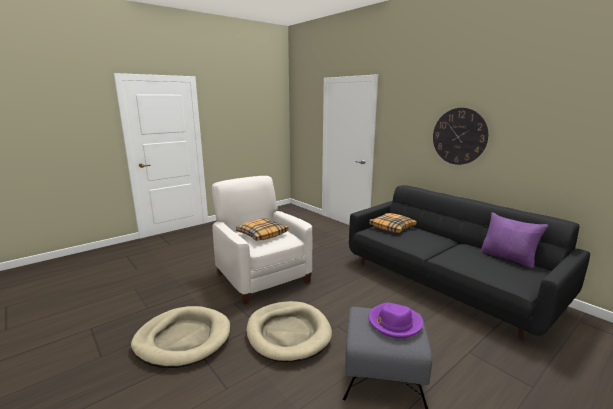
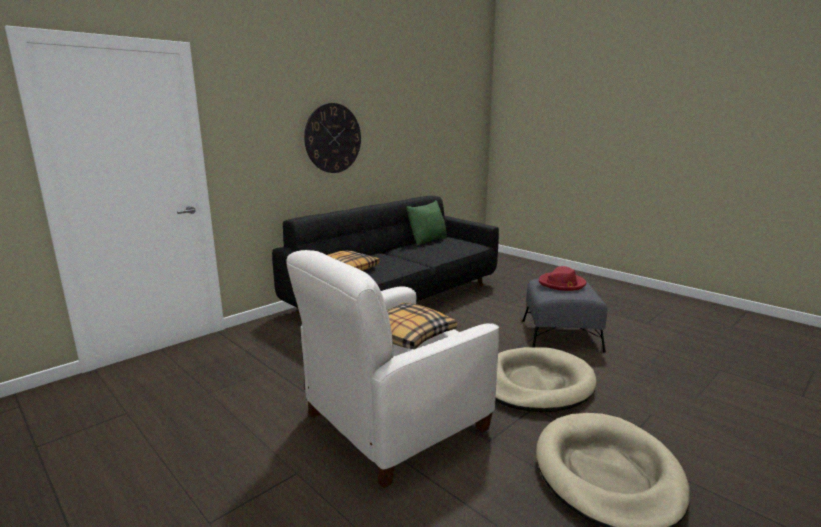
camera: 95 degrees left, 0 degrees up
(394, 322) = (562, 284): purple hat -> red hat
(508, 258) = (428, 240): purple pillow -> green pillow

